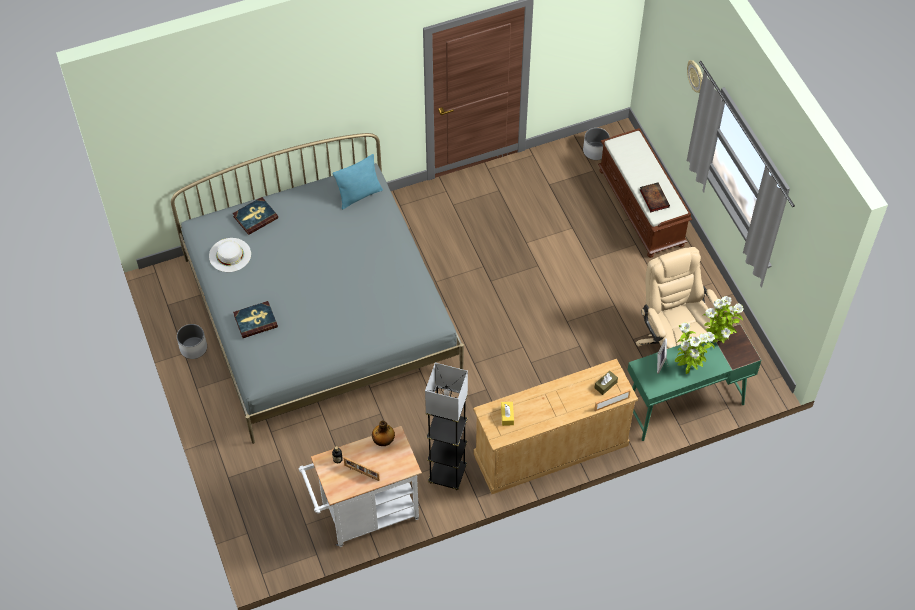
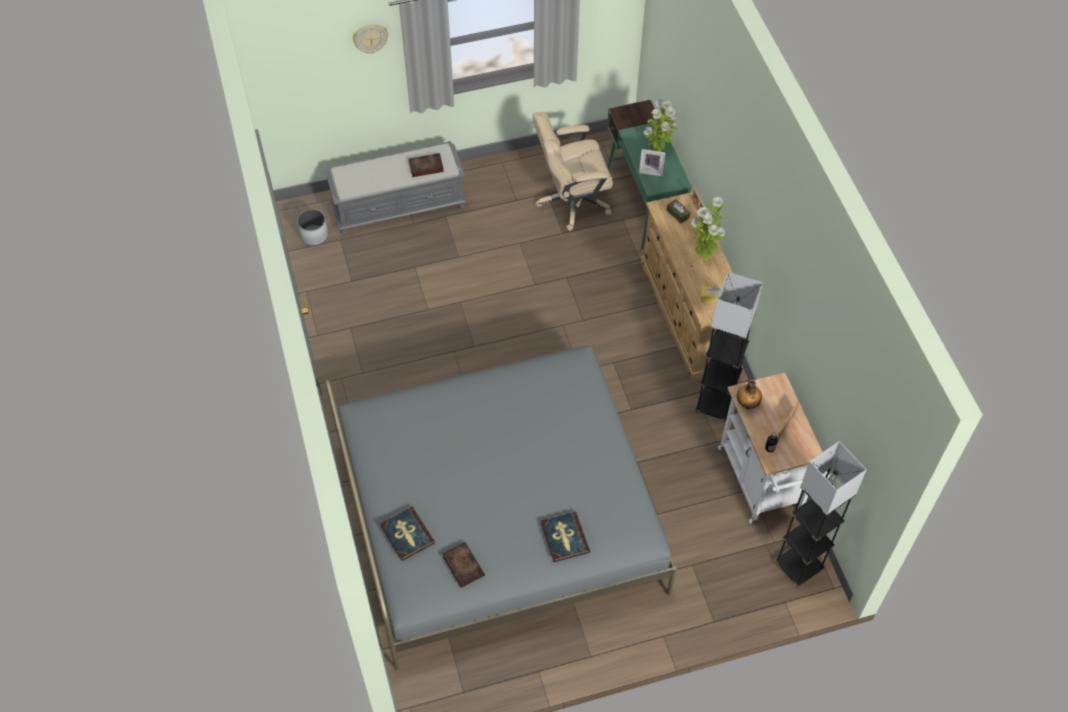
camera: 85 degrees left, 0 degrees up
(193, 348) = (532, 659): white planter -> none
(230, 255) = (462, 565): white hat -> book
(282, 544) = (798, 566): none -> grey floor lamp
(359, 195) = (392, 421): turquoise pillow -> none
(642, 208) = (399, 205): brown bench -> grey bench
(717, 341) = (627, 127): potted plant -> potted plant (704, 255)

